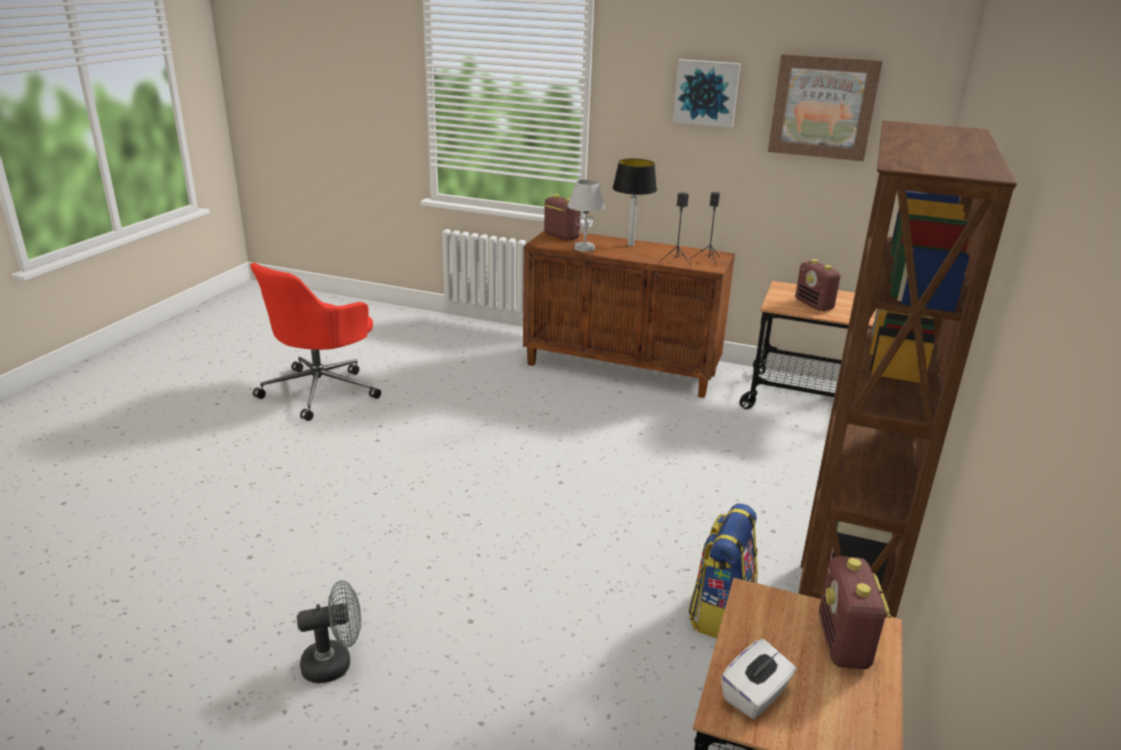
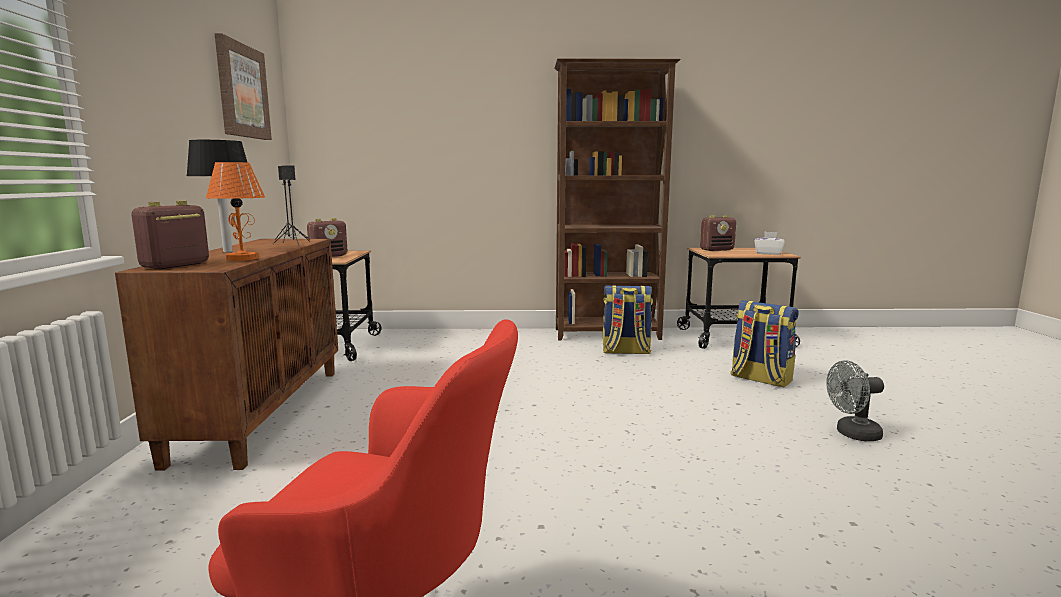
camera: 110 degrees left, 15 degrees down
(335, 663) = (852, 434): grey fan -> grey fan turned 60 degrees counterclockwise
(531, 696) = (760, 379): none -> backpack
(584, 248) = (242, 258): white table lamp -> orange table lamp
(706, 93) = (177, 66): picture -> none

